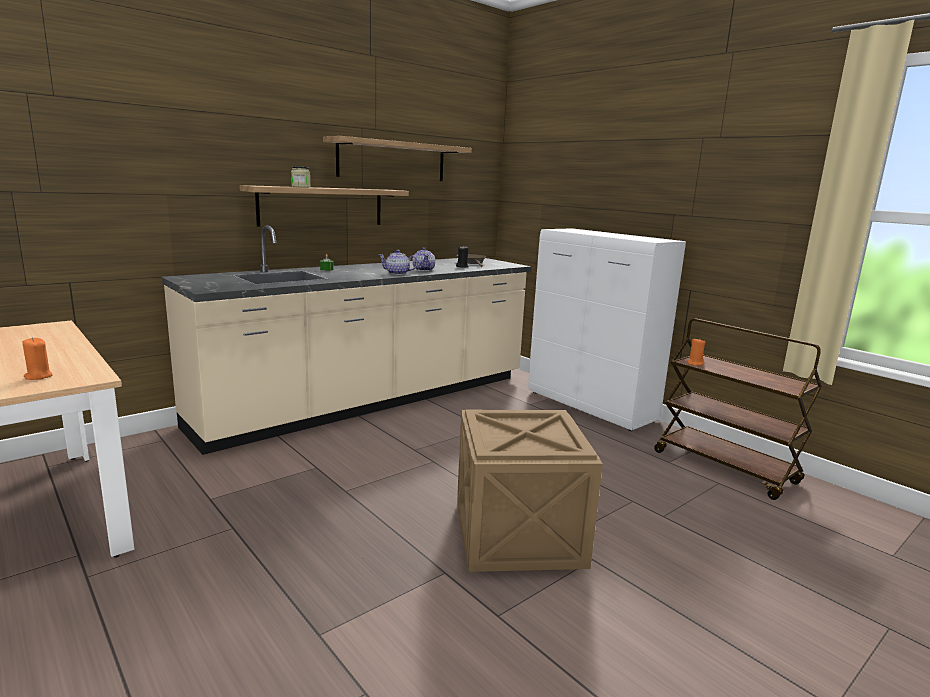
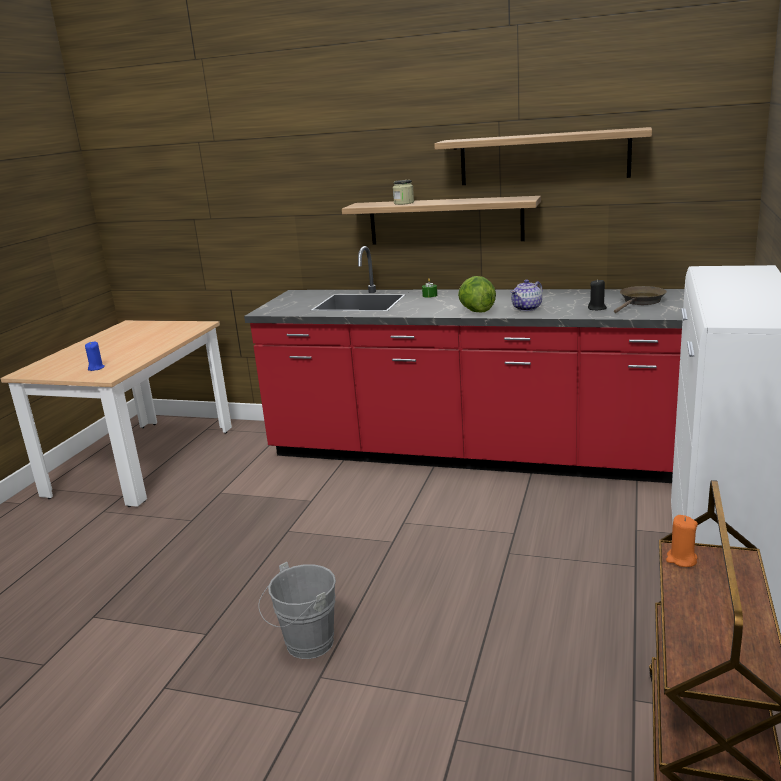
camera: 60 degrees right, 5 degrees up
(38, 376) = (96, 368): orange candle -> blue candle
(372, 402) = (474, 456): beige counter -> red counter
(397, 273) = (476, 311): teapot -> lettuce
(517, 533) = (305, 645): crate -> grey bucket

